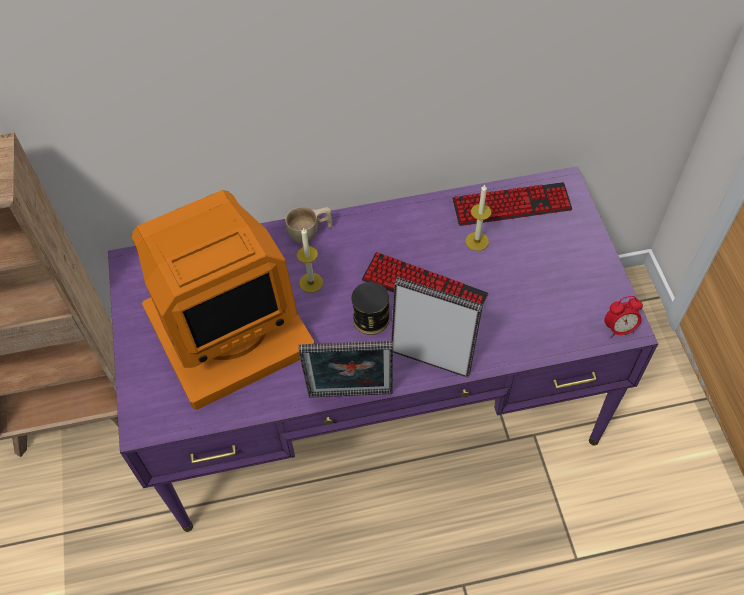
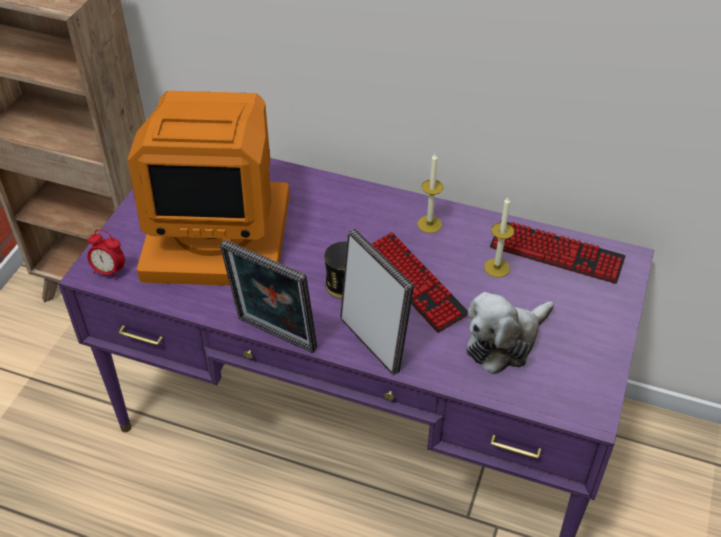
camera: 30 degrees right, 10 degrees down
(310, 233) = (348, 193): beige cup -> none
(311, 282) = (316, 232): candle -> candle (429, 224)
(527, 302) = (504, 342): none -> plush toy
(619, 329) = (581, 410): alarm clock -> alarm clock (109, 271)

